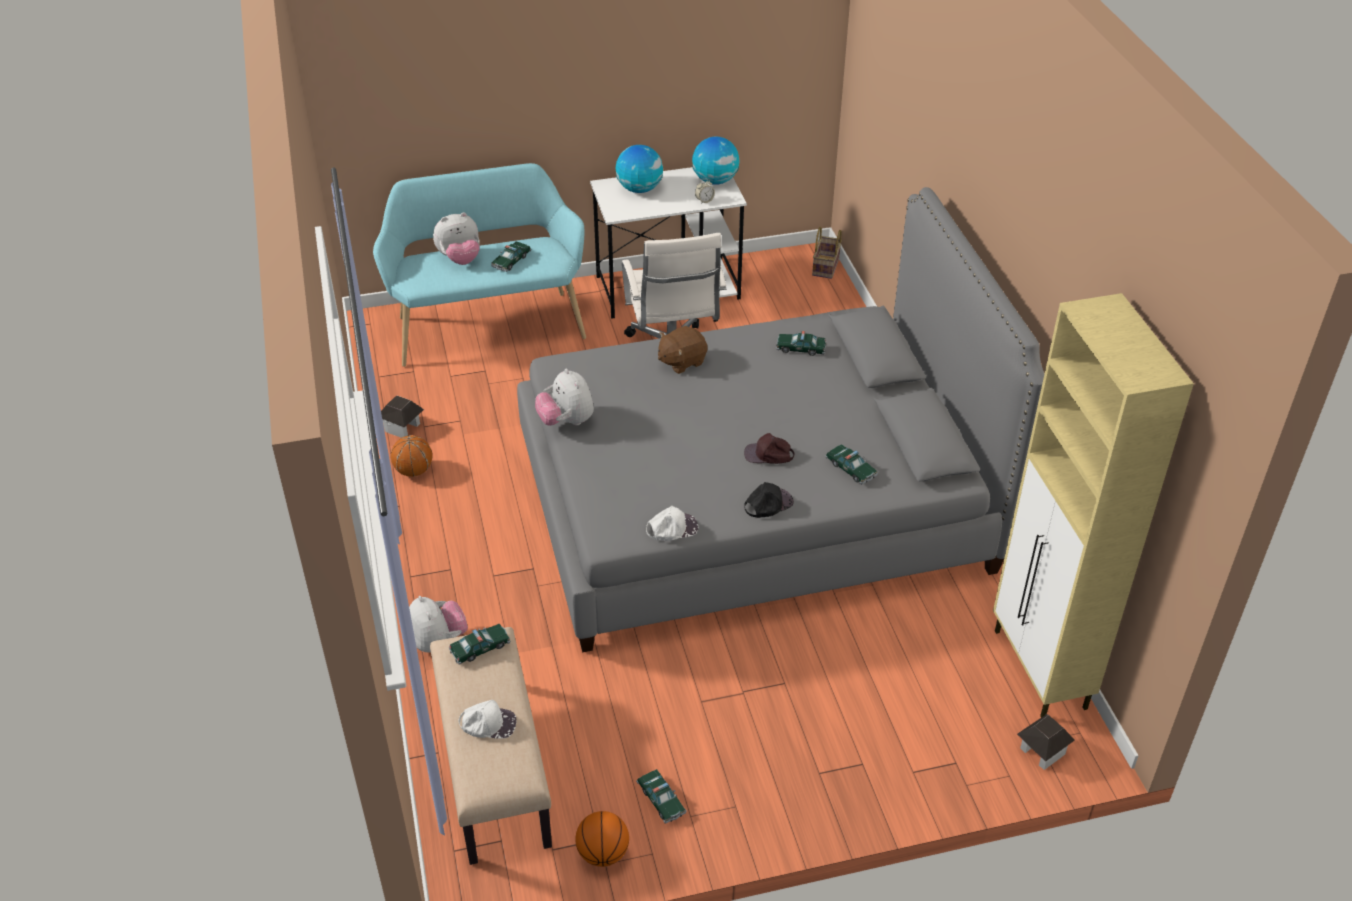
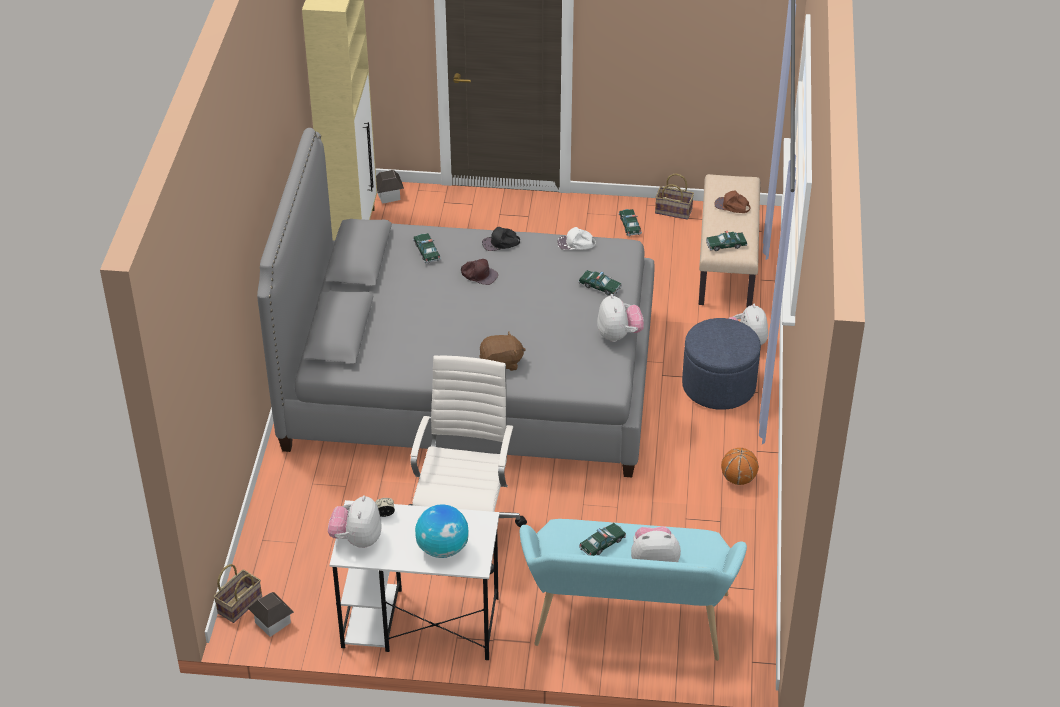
camera: 160 degrees left, 0 degrees up
(402, 427) = (740, 525): toy house -> toy house (272, 622)
(460, 572) = (718, 386): none -> blue ottoman
(488, 723) = (732, 206): white cap -> brown cap
(603, 853) = (674, 211): basketball -> basket
(715, 180) = (357, 539): globe -> plush toy
(800, 348) = (396, 351): toy car -> toy car (600, 287)

